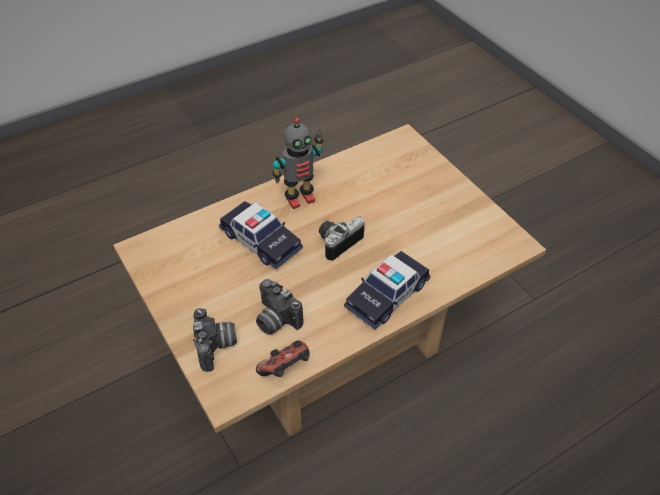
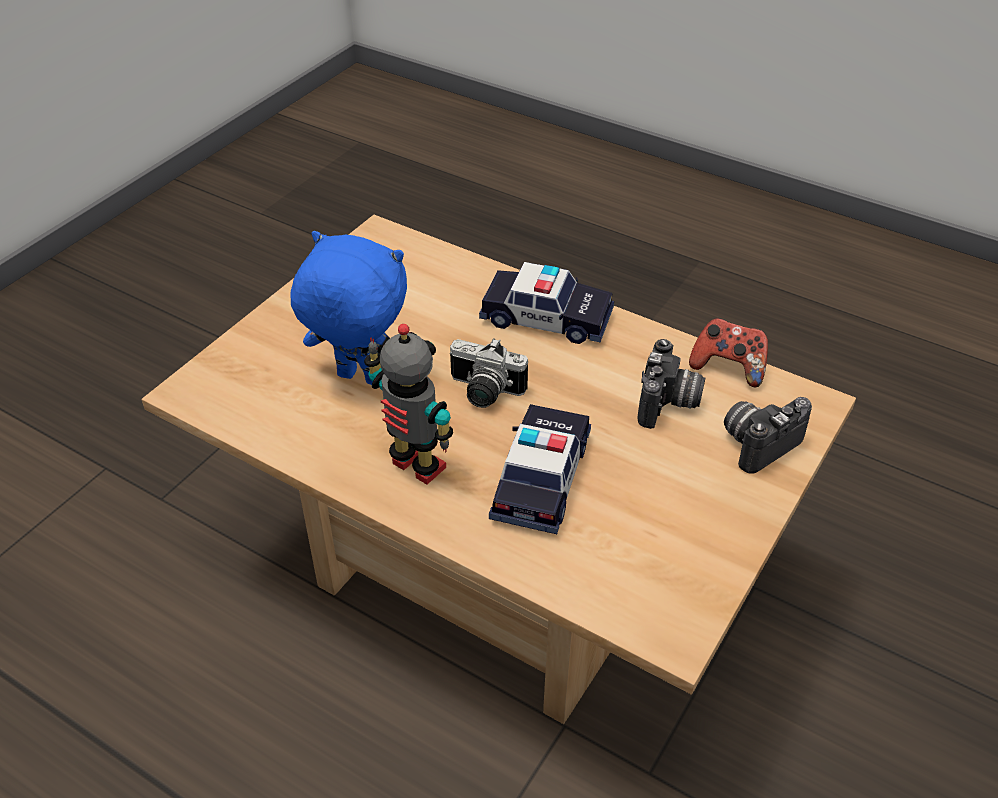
camera: 115 degrees left, 5 degrees down
(377, 197) = (359, 380): none -> blue plush toy

